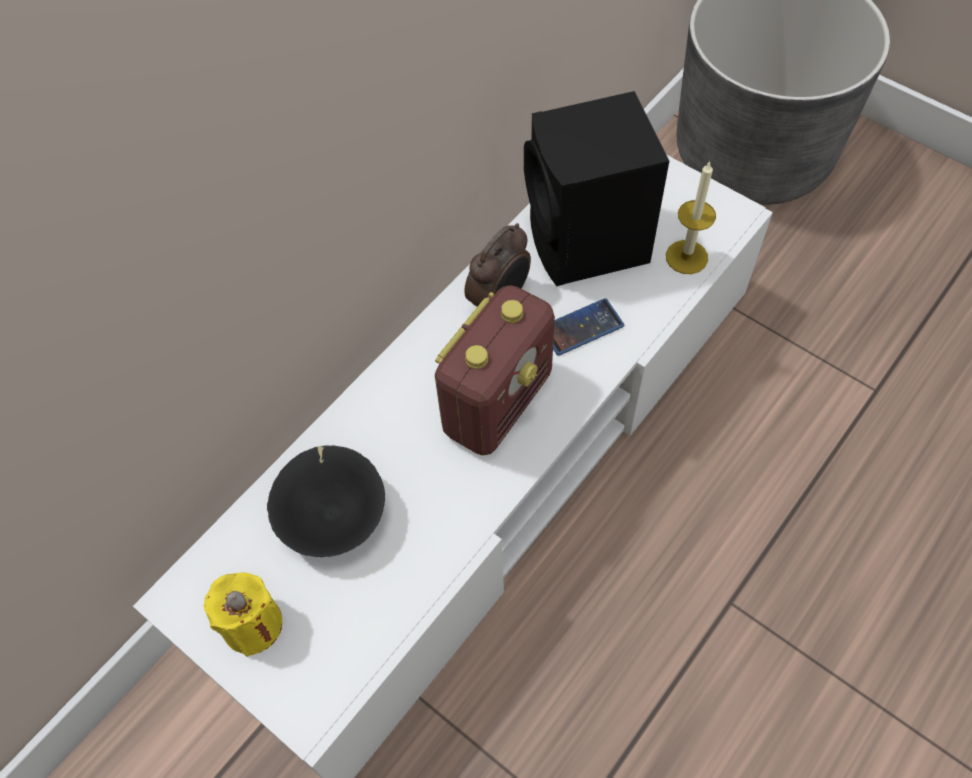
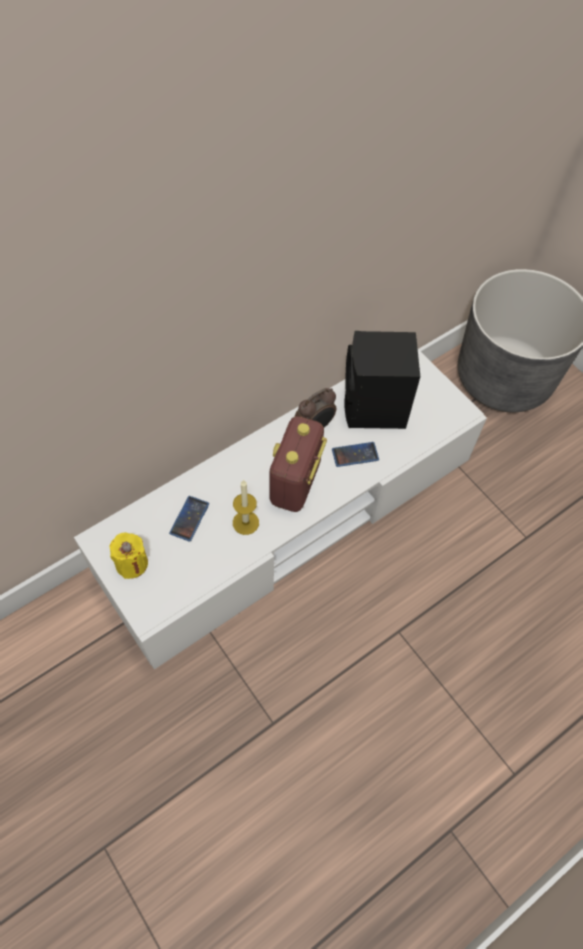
camera: 10 degrees right, 0 degrees up
(333, 514) = (189, 518): black bowl -> phone
(497, 402) = (295, 483): radio -> radio turned 150 degrees clockwise
(686, 257) = (427, 430): candle -> candle (245, 522)

